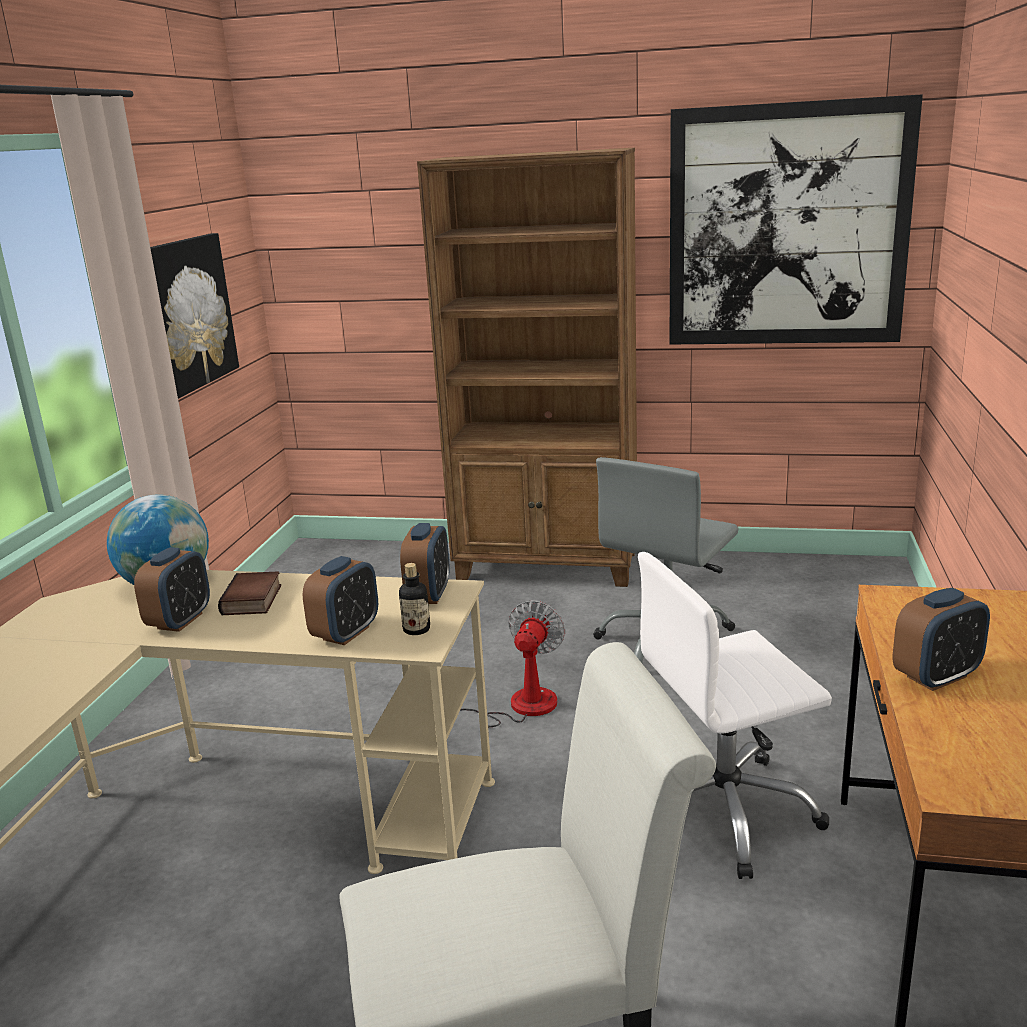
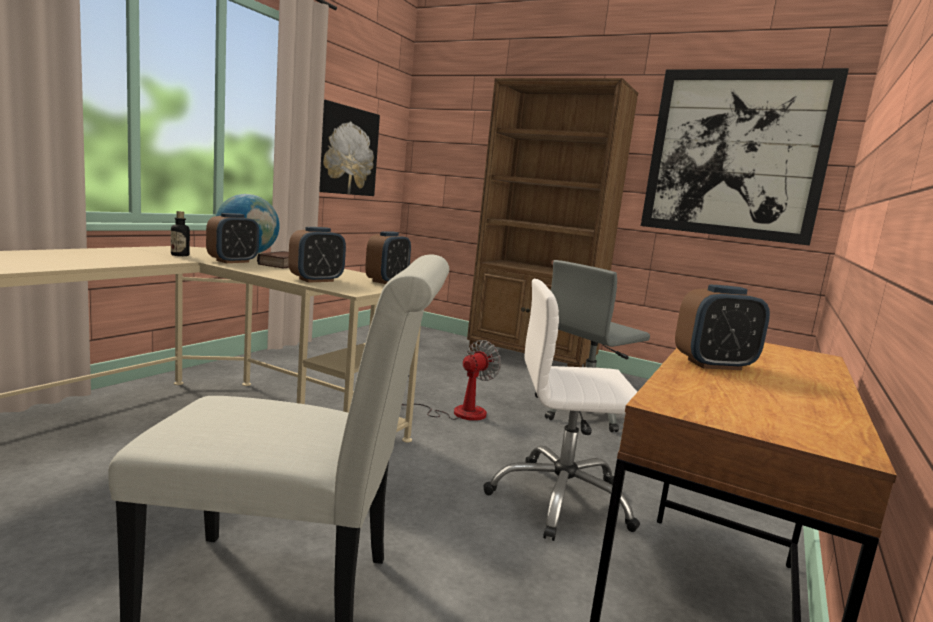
camera: 15 degrees right, 10 degrees down
(416, 629) = (360, 287): bottle -> bottle (180, 255)

